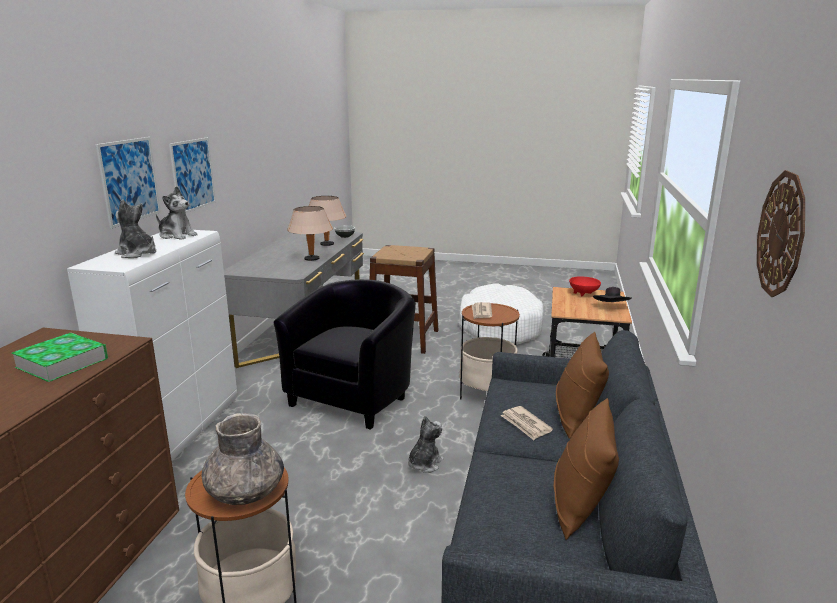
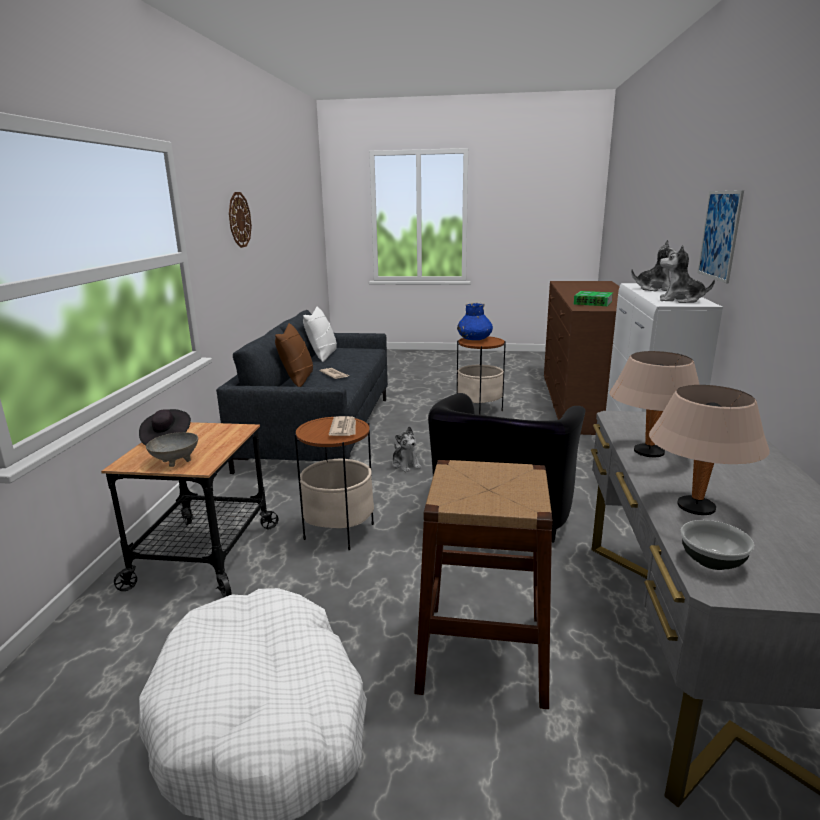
camera: 175 degrees right, 0 degrees up
(193, 175) = (771, 258): picture -> none
(245, 492) = (474, 339): grey vase -> blue vase
(424, 463) = (406, 465): plush toy -> plush toy turned 60 degrees counterclockwise
(580, 506) = (322, 355): brown pillow -> white pillow
(583, 294) = (175, 460): red bowl -> grey bowl

